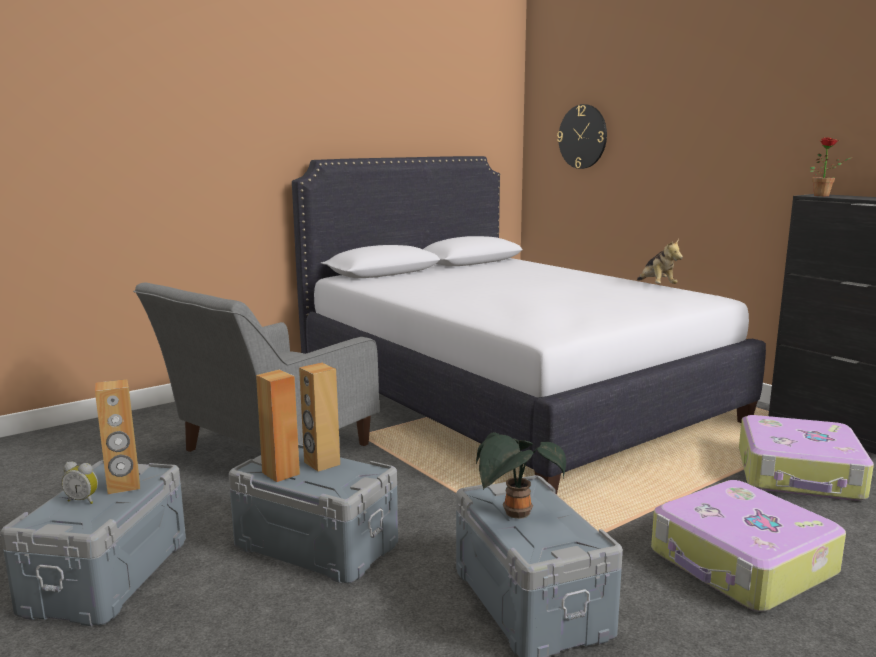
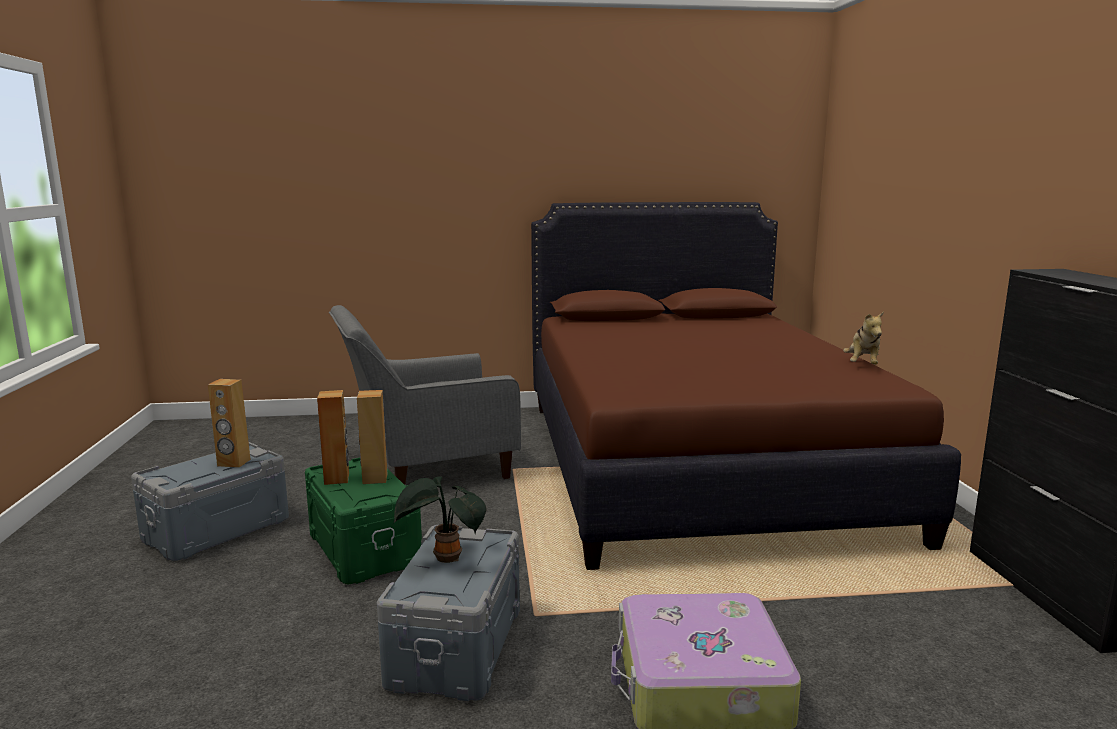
camera: 30 degrees right, 0 degrees up
(83, 500) = (199, 466): alarm clock -> none
(317, 544) = (365, 548): grey storage box -> green storage box
(508, 398) = (693, 464): white bed -> brown bed
(582, 136) = (865, 183): wall clock -> none
(799, 474) = (915, 621): suitcase -> none
(824, 195) = (1052, 272): potted plant -> none

